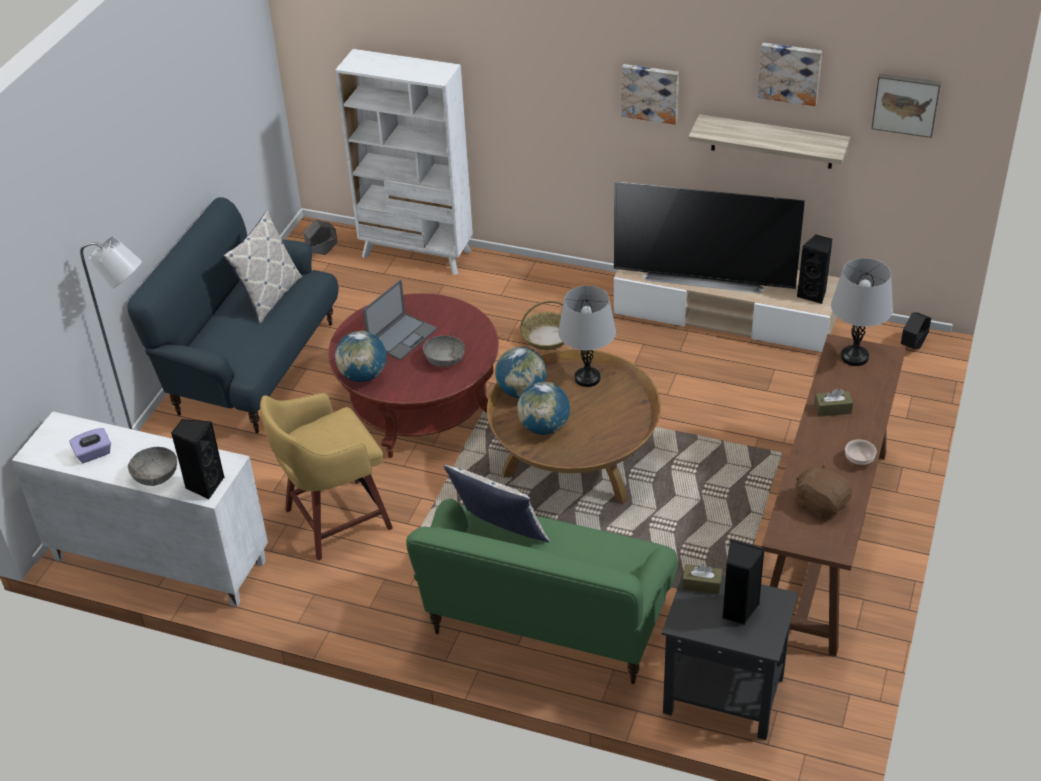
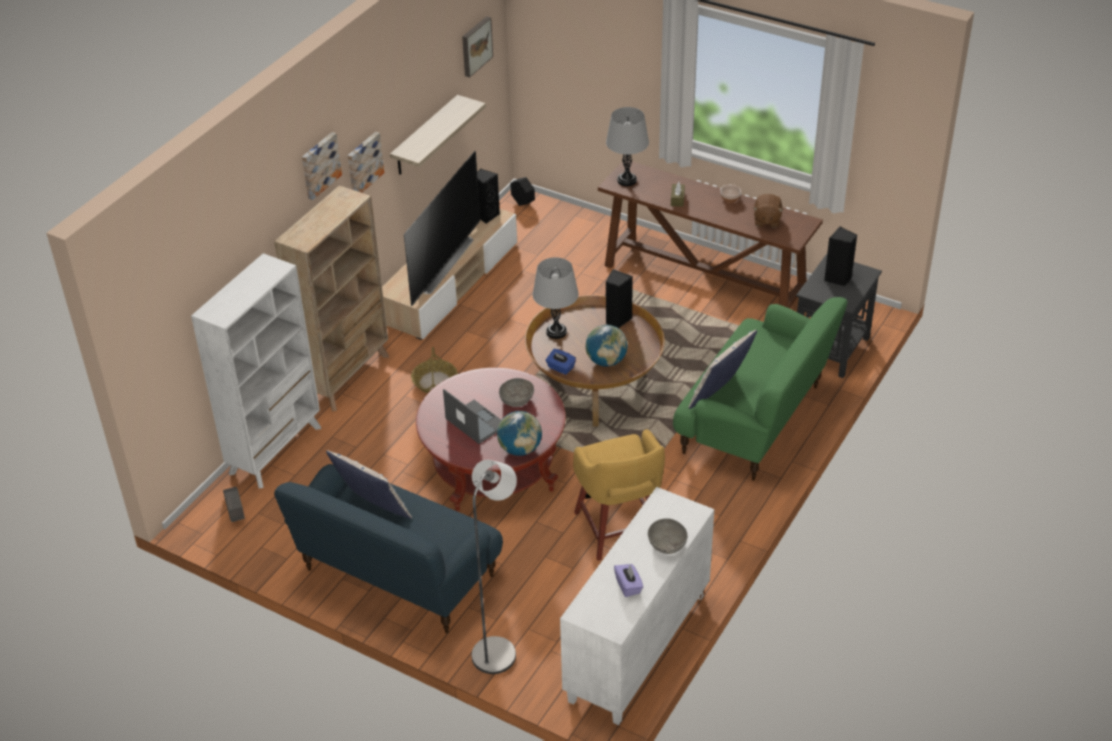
camera: 80 degrees left, 0 degrees up
(204, 485) = (685, 514): black speaker -> black speaker (617, 320)
(521, 392) = (560, 368): globe -> blue tissue box
(538, 275) = (347, 376): none -> beige bookcase
(701, 584) = (814, 290): brown tissue box -> none
(789, 72) = (425, 76): picture -> picture (319, 165)
(821, 504) = (766, 220): brown plush toy -> brown plush toy turned 45 degrees counterclockwise

